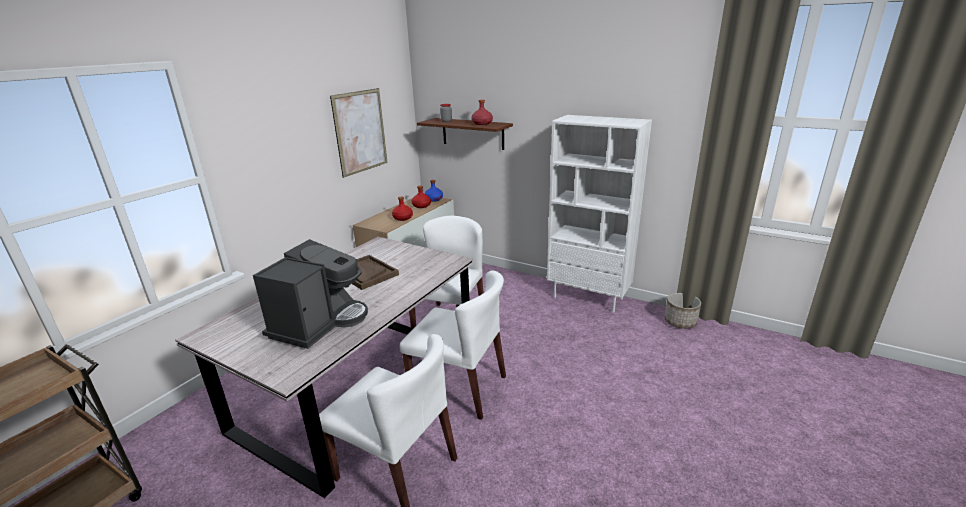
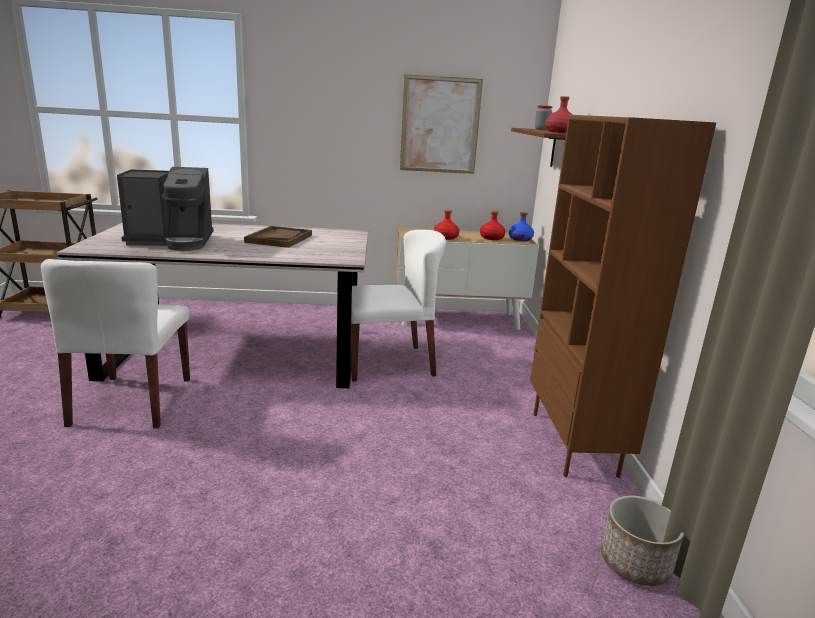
camera: 55 degrees right, 5 degrees down
(459, 387) = (274, 399): white chair -> none
(588, 297) = (575, 443): white bookcase -> brown bookcase

